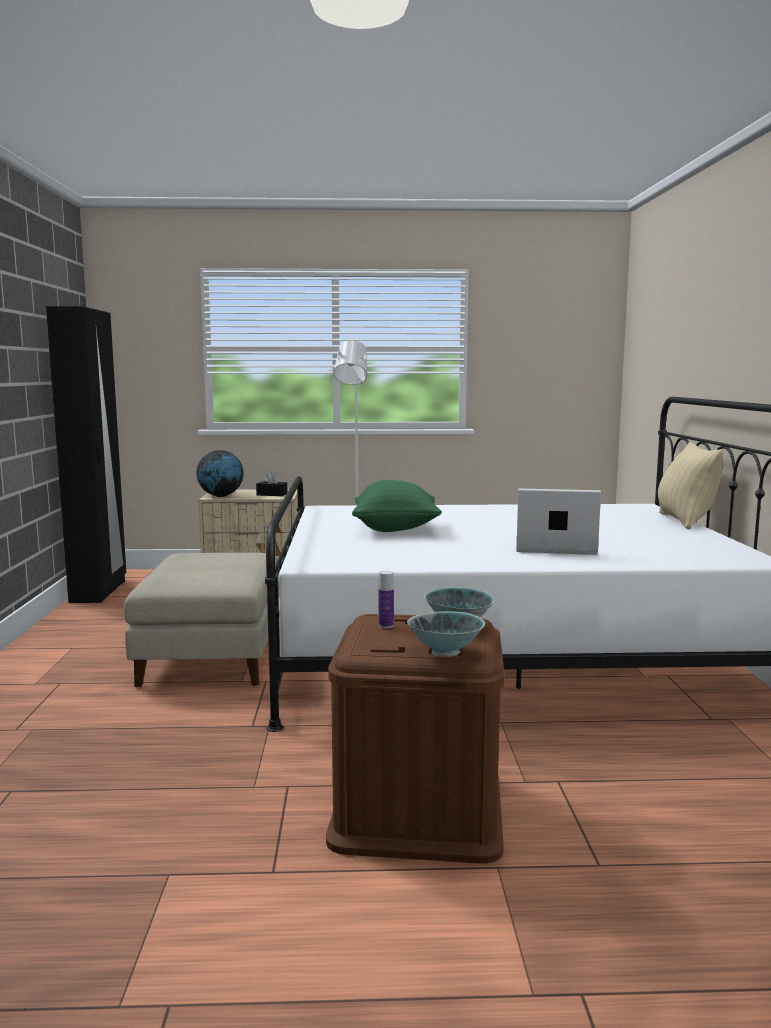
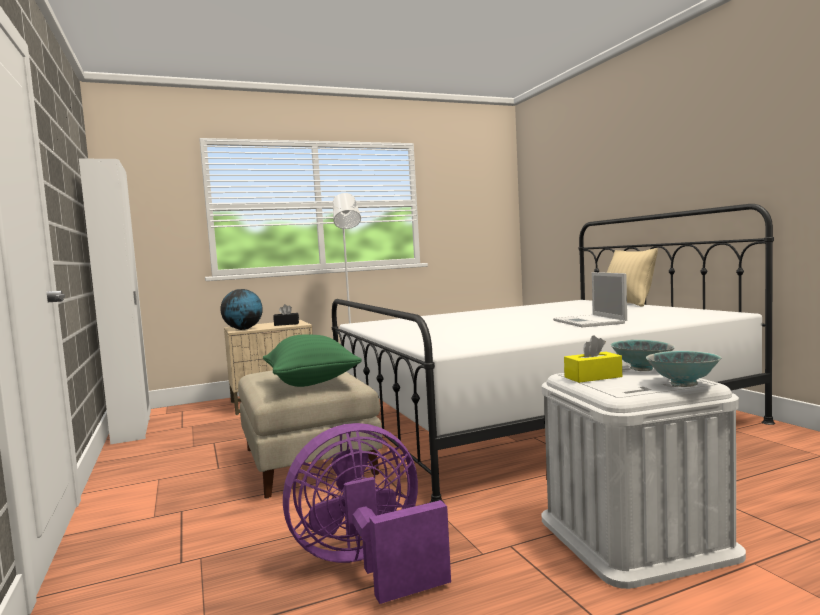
camera: 20 degrees left, 5 degrees down
(99, 591) = (132, 430): black wardrobe -> white wardrobe
(147, 770) = (367, 565): none -> purple fan
(386, 625) = (593, 377): bottle -> yellow tissue box
(395, 529) = (452, 327): green pillow -> green pillow (311, 383)
(418, 809) = (635, 536): brown storage box -> white storage box
(553, 547) = (589, 322): laptop -> laptop turned 90 degrees counterclockwise

